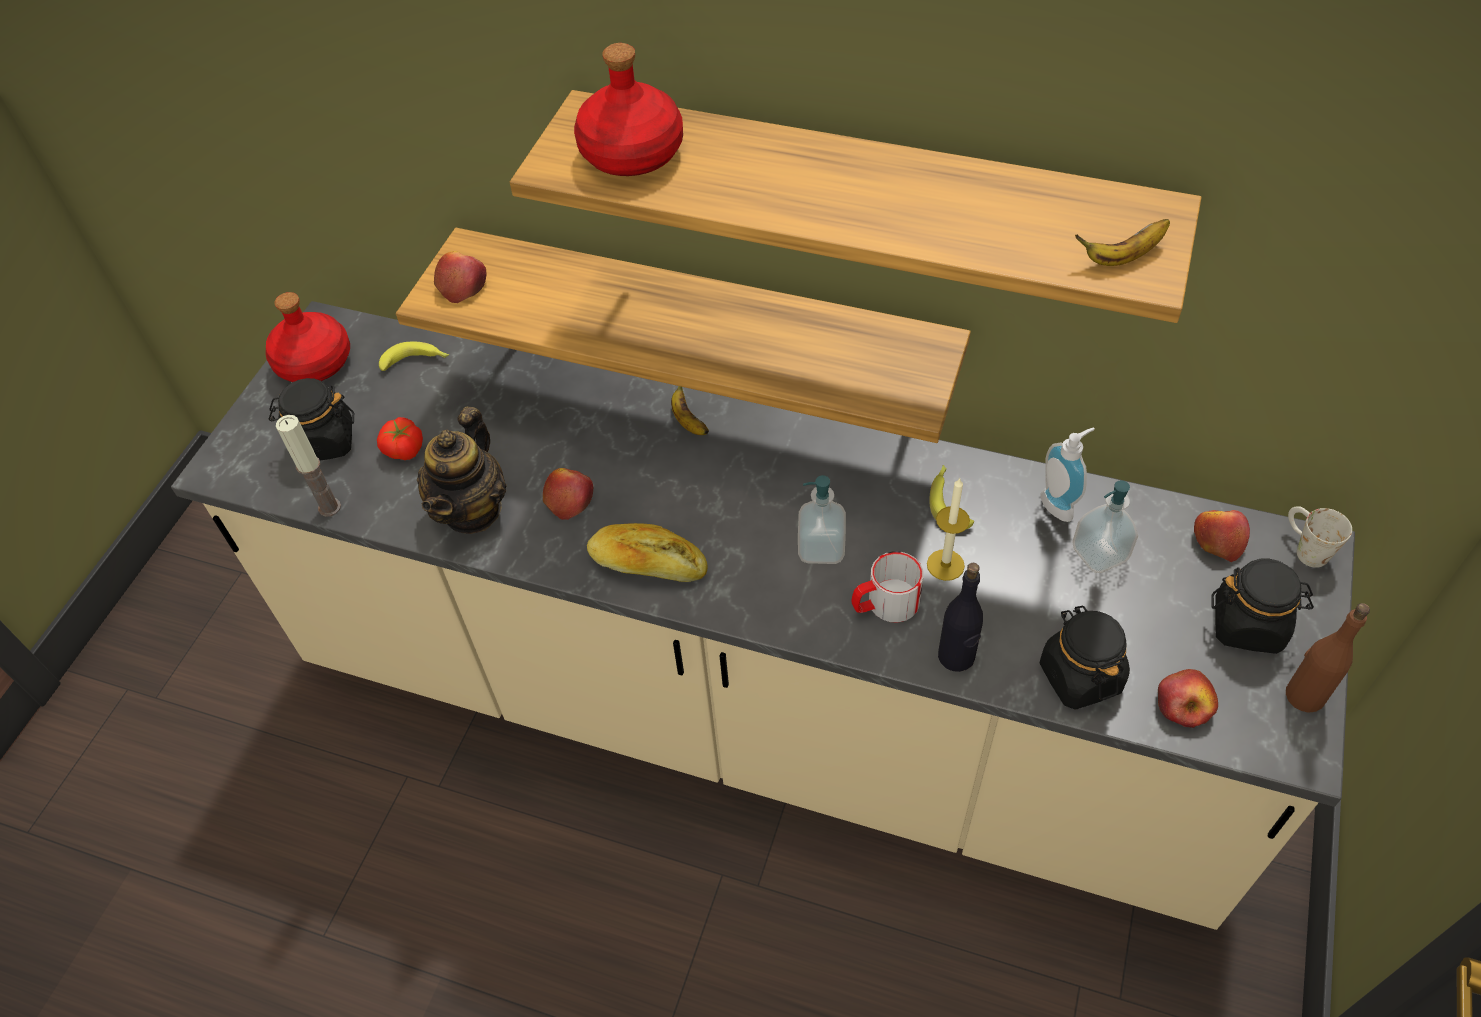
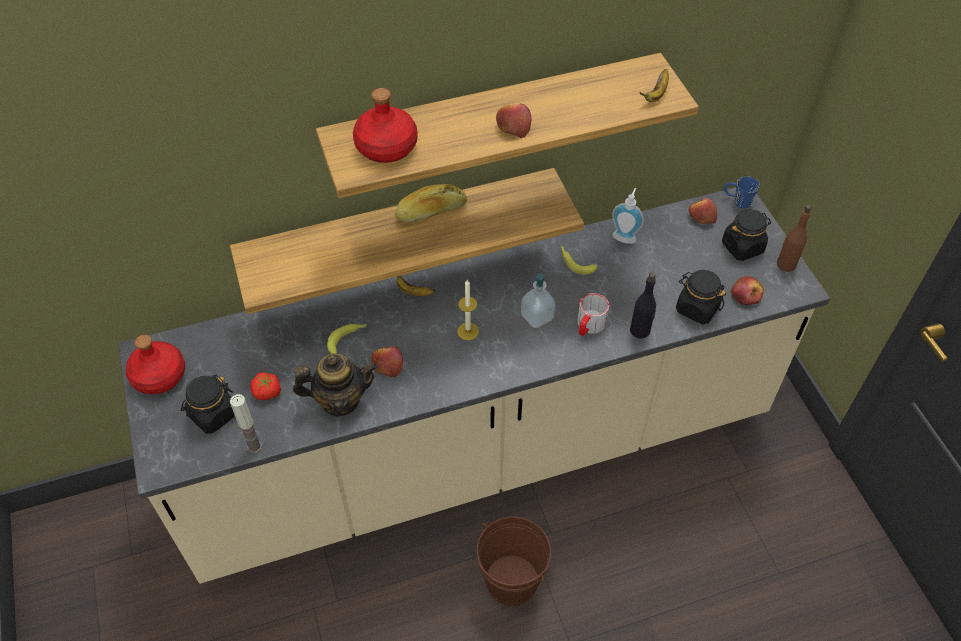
camera: 40 degrees left, 0 degrees up
(416, 362) = (225, 342): banana -> banana (347, 339)
(462, 284) = (268, 273): apple -> apple (513, 126)
(472, 509) = (340, 400): teapot -> teapot turned 75 degrees counterclockwise
(648, 564) = (460, 373): bread -> bread (431, 211)
(656, 911) = (511, 580): none -> brown bucket
(945, 565) = (599, 292): candle -> candle (468, 331)
(1099, 553) = (660, 249): soap dispenser -> none
(1304, 548) = (737, 201): white mug -> blue mug

